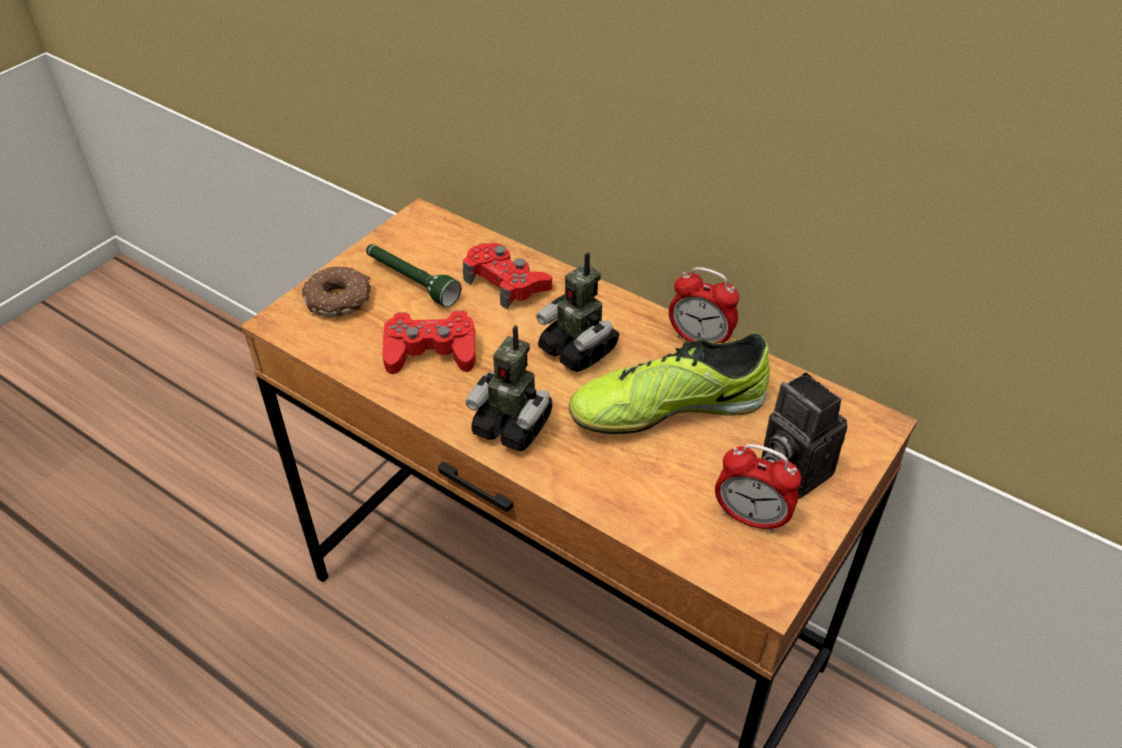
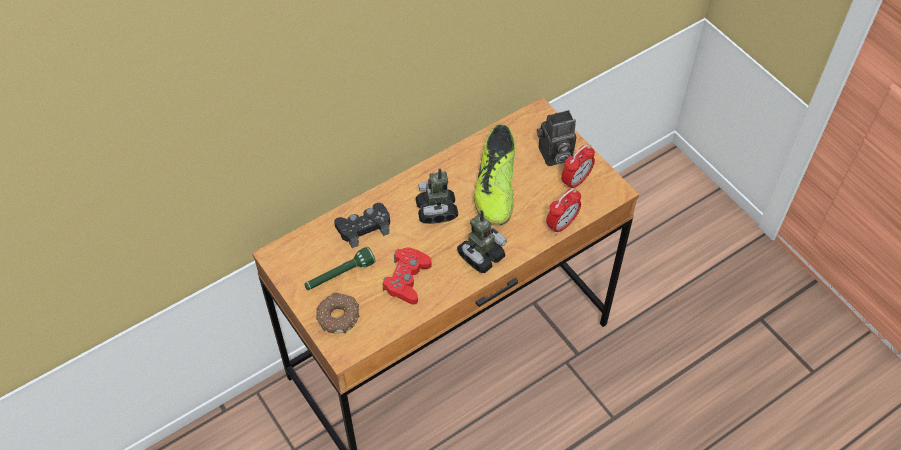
camera: 70 degrees left, 10 degrees up
(506, 283) = (364, 228): red game controller -> black game controller
(578, 350) = (436, 211): toy robot -> toy robot turned 105 degrees clockwise
(700, 340) = (453, 156): alarm clock -> alarm clock (561, 224)

